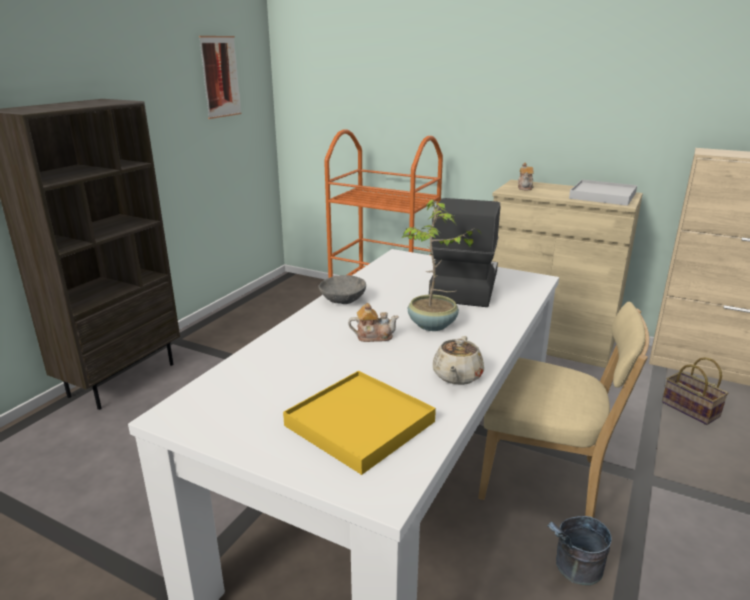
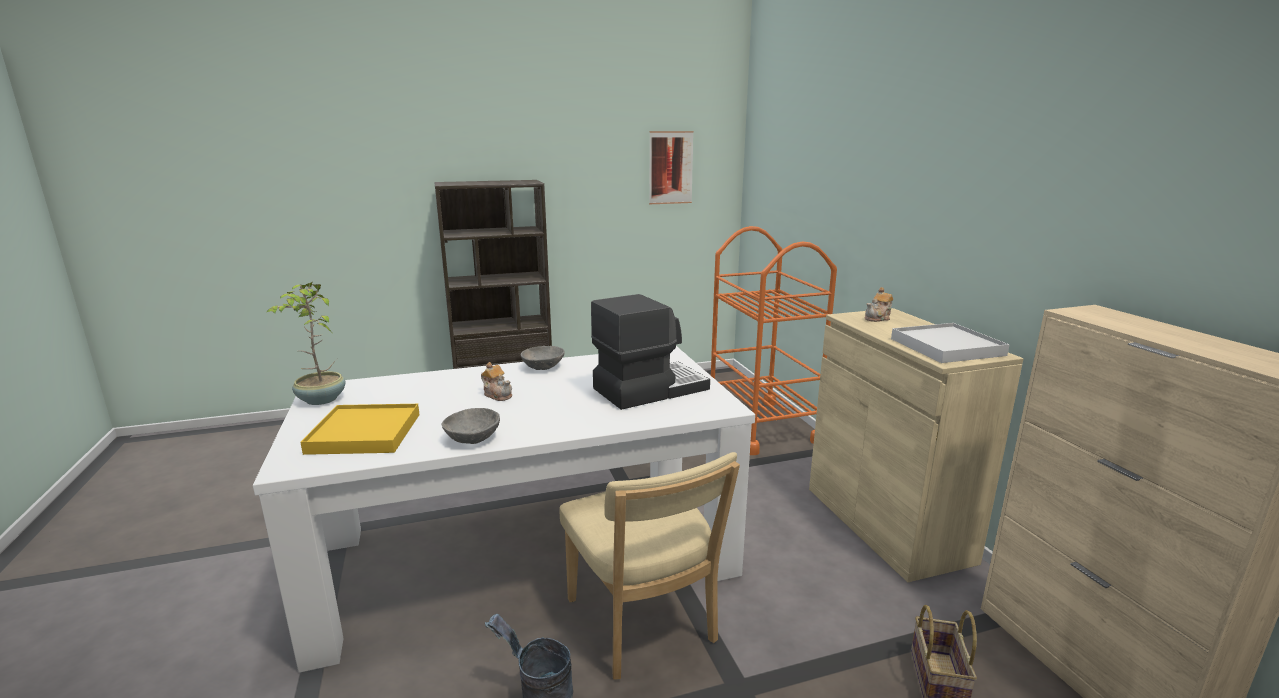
camera: 45 degrees right, 5 degrees down
(433, 325) = (549, 404): potted plant -> potted plant (320, 400)
(457, 376) = (473, 438): beige teapot -> grey bowl

